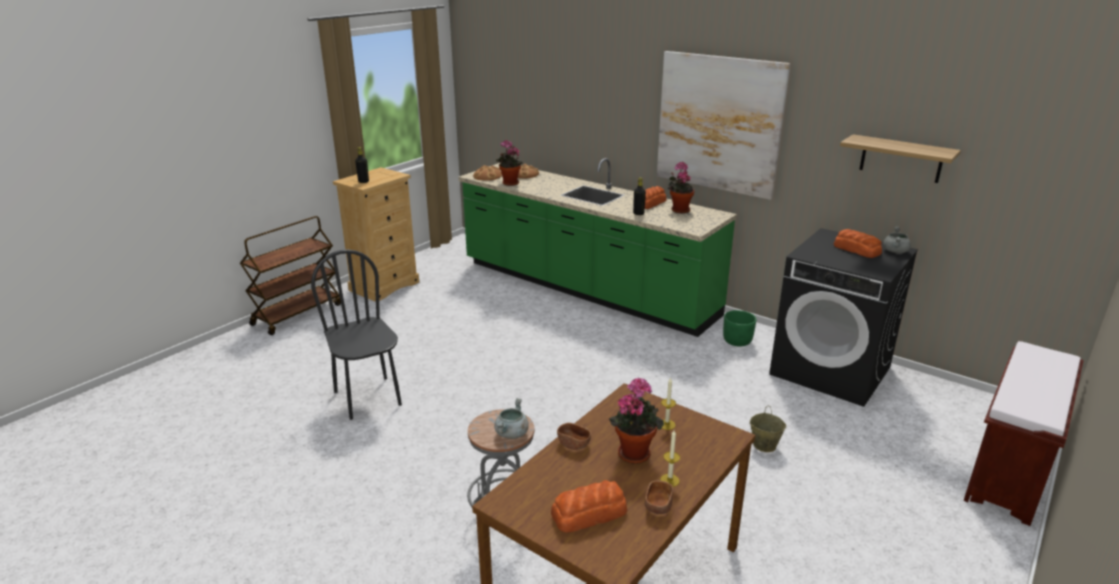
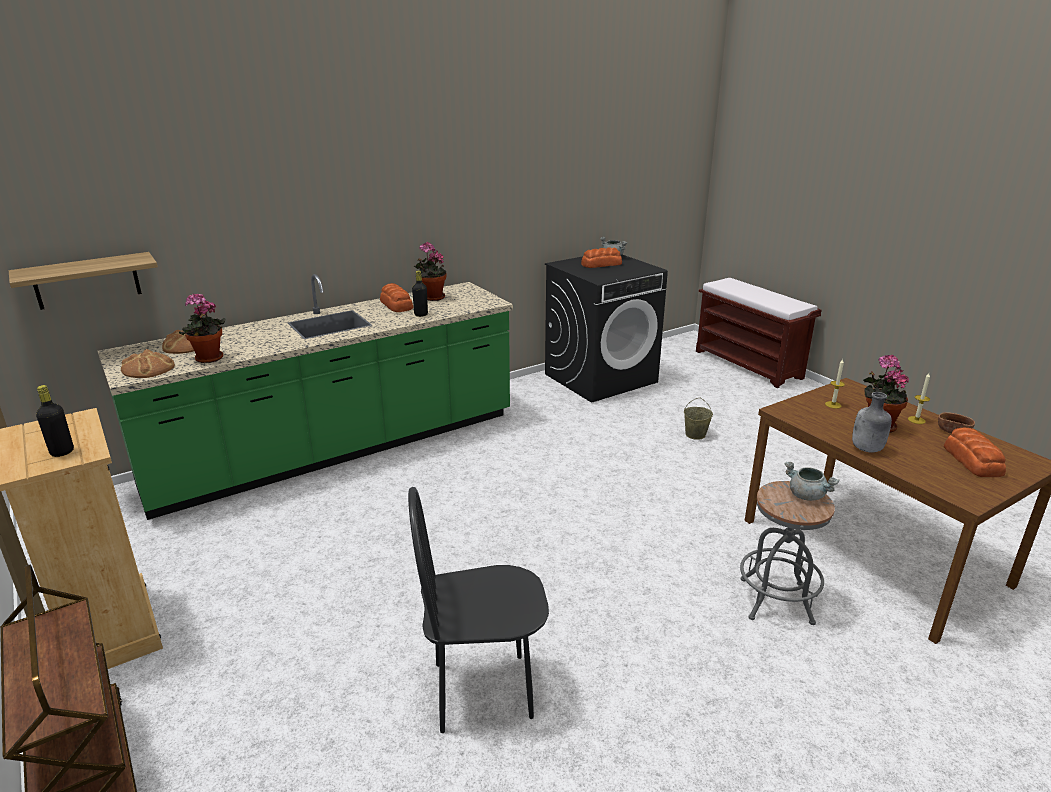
camera: 70 degrees left, 0 degrees up
(573, 444) = (867, 449): brown bowl -> grey bottle
(719, 124) = (432, 191): picture -> none
(737, 341) = (526, 400): green planter -> none
(901, 159) = (589, 180): shelf -> shelf (87, 281)

